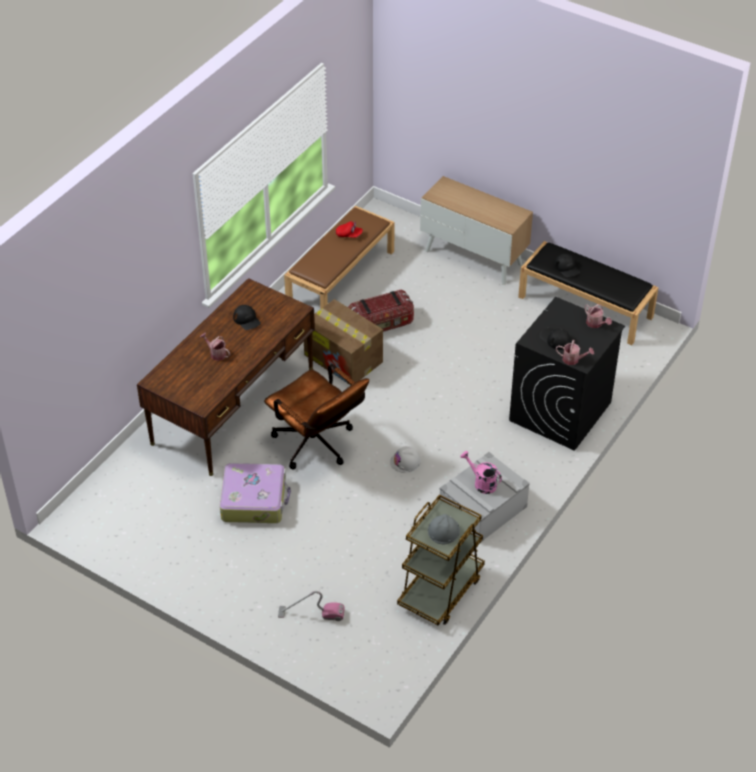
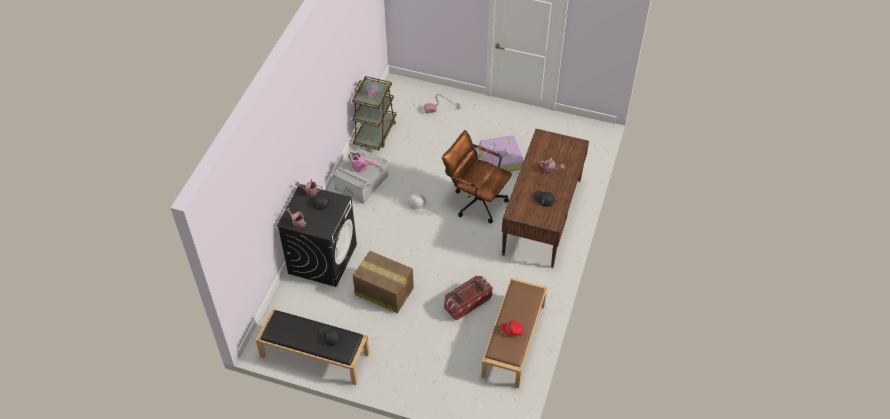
camera: 165 degrees right, 5 degrees up
(344, 359) = (483, 268): cardboard box -> cardboard box (383, 291)
(474, 257) = (413, 387): cabinet -> none

